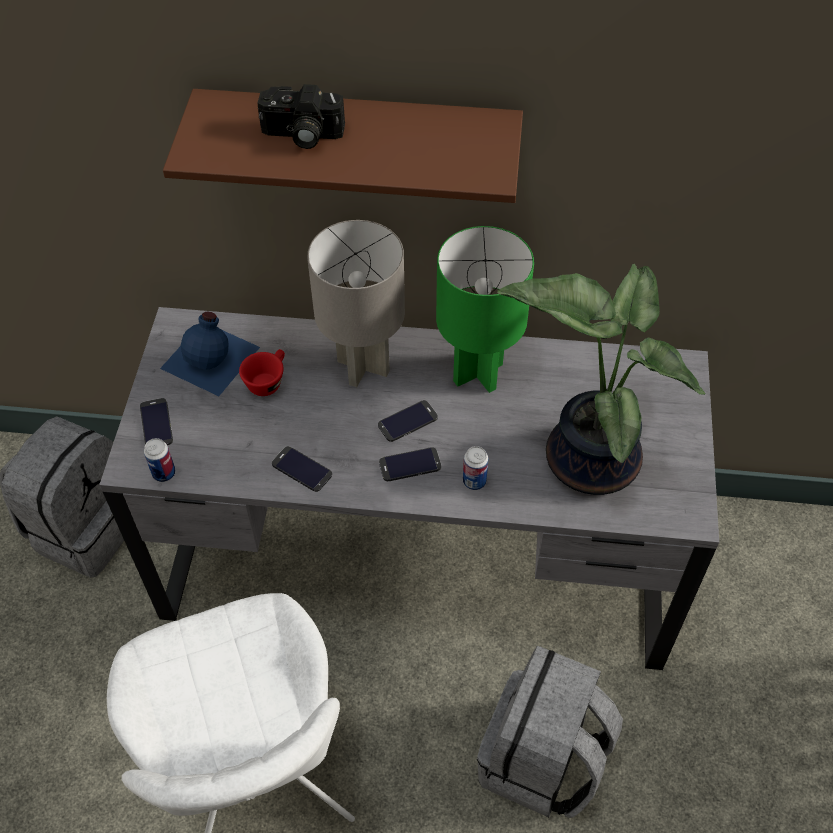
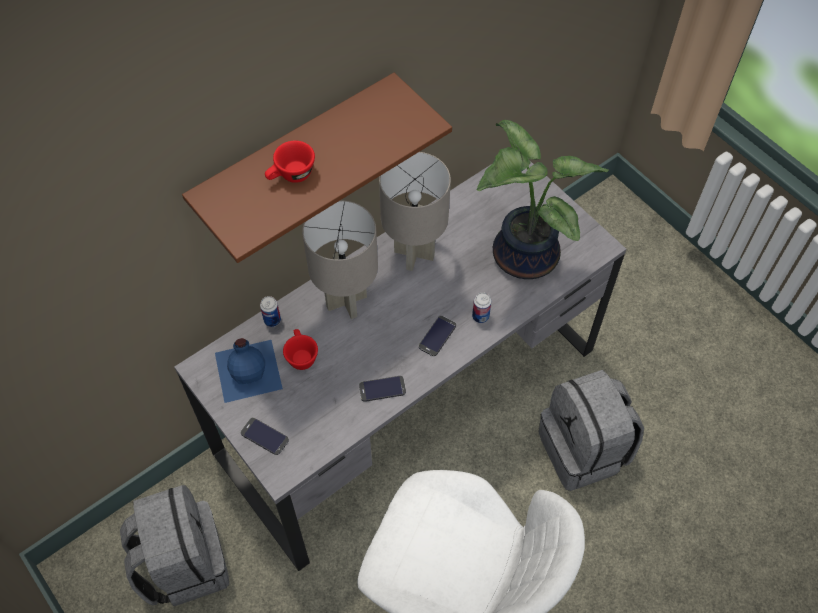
camera: 45 degrees left, 5 degrees up
(164, 473) = (306, 460): can -> can (272, 320)
(301, 135) = (291, 176): camera -> red cup
(408, 421) = (408, 313): phone -> none
(478, 372) = (413, 253): green table lamp -> grey table lamp

